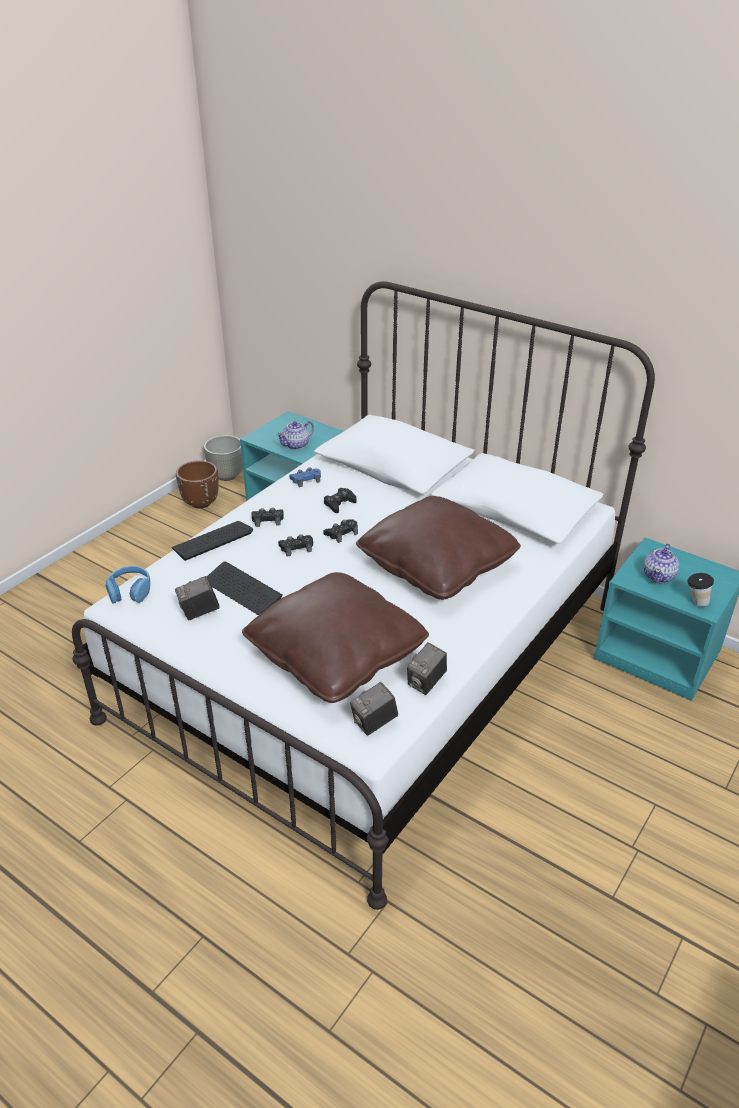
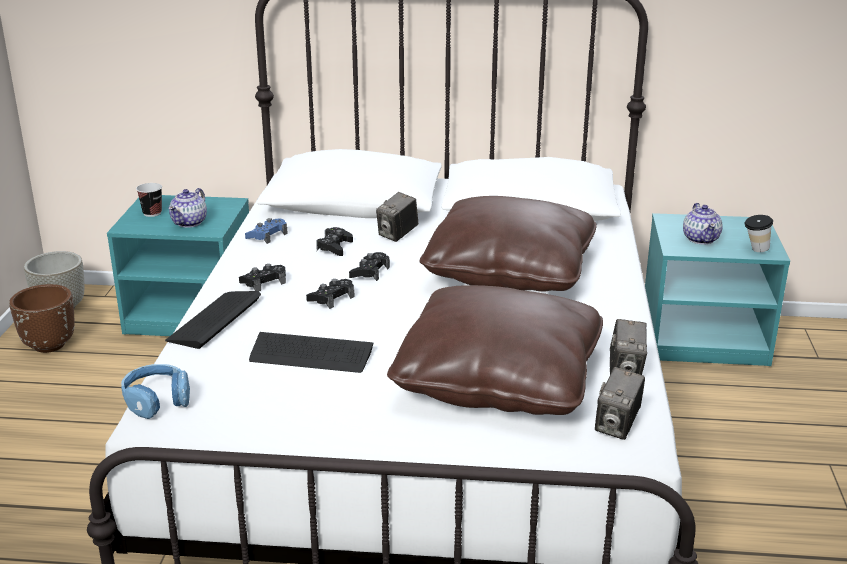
camera: 30 degrees left, 10 degrees down
(199, 612) = (281, 392): camera -> camera (397, 235)
(280, 430) = (152, 213): none -> cup

